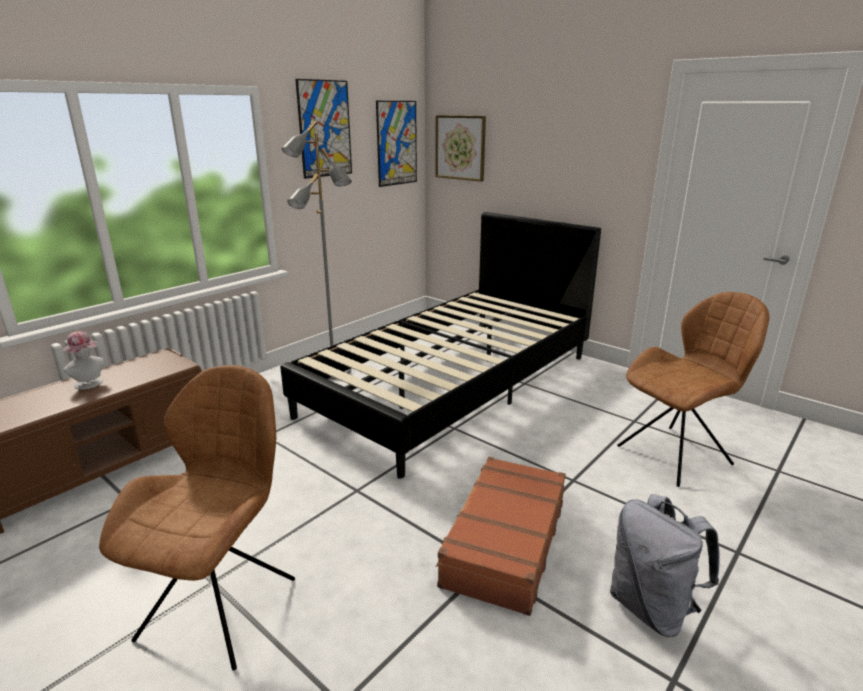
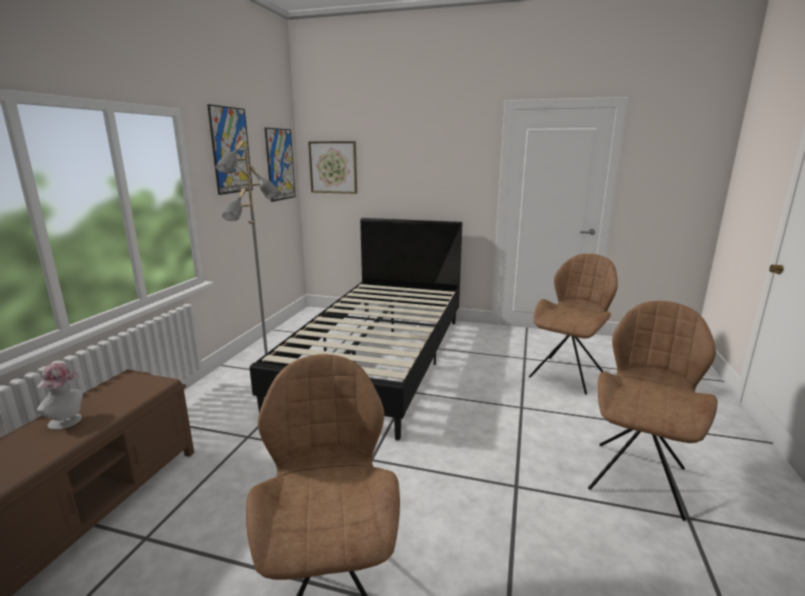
camera: 25 degrees left, 5 degrees down
(503, 543) = (514, 464): brown suitcase -> none
(652, 608) = (638, 476): grey backpack -> brown chair

